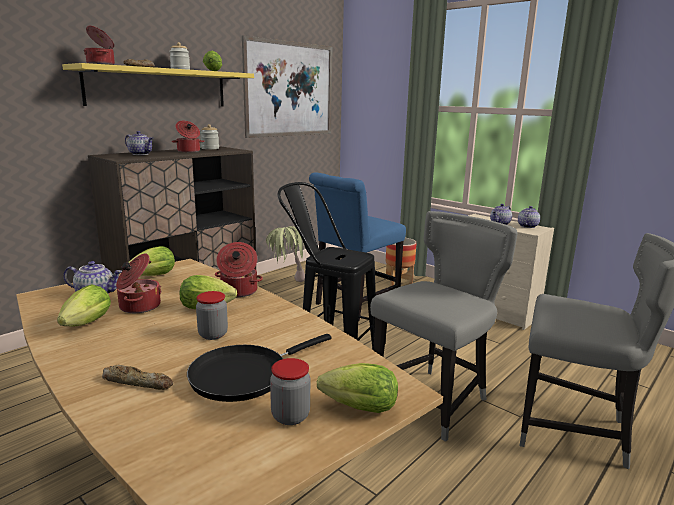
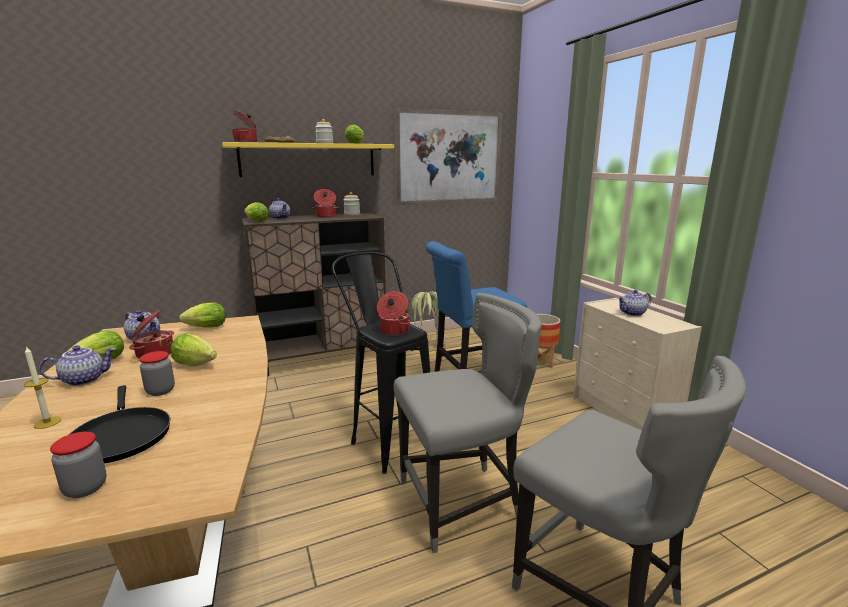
camera: 25 degrees right, 0 degrees up
(137, 382) = (47, 422): bread -> candle
(238, 291) = (243, 353): cooking pot -> cooking pot (393, 331)
(245, 375) = (120, 436): black frying pan -> black frying pan turned 105 degrees counterclockwise
(355, 408) = (142, 497): lettuce -> lettuce (255, 221)
(527, 226) = (665, 320): teapot -> teapot (84, 380)

